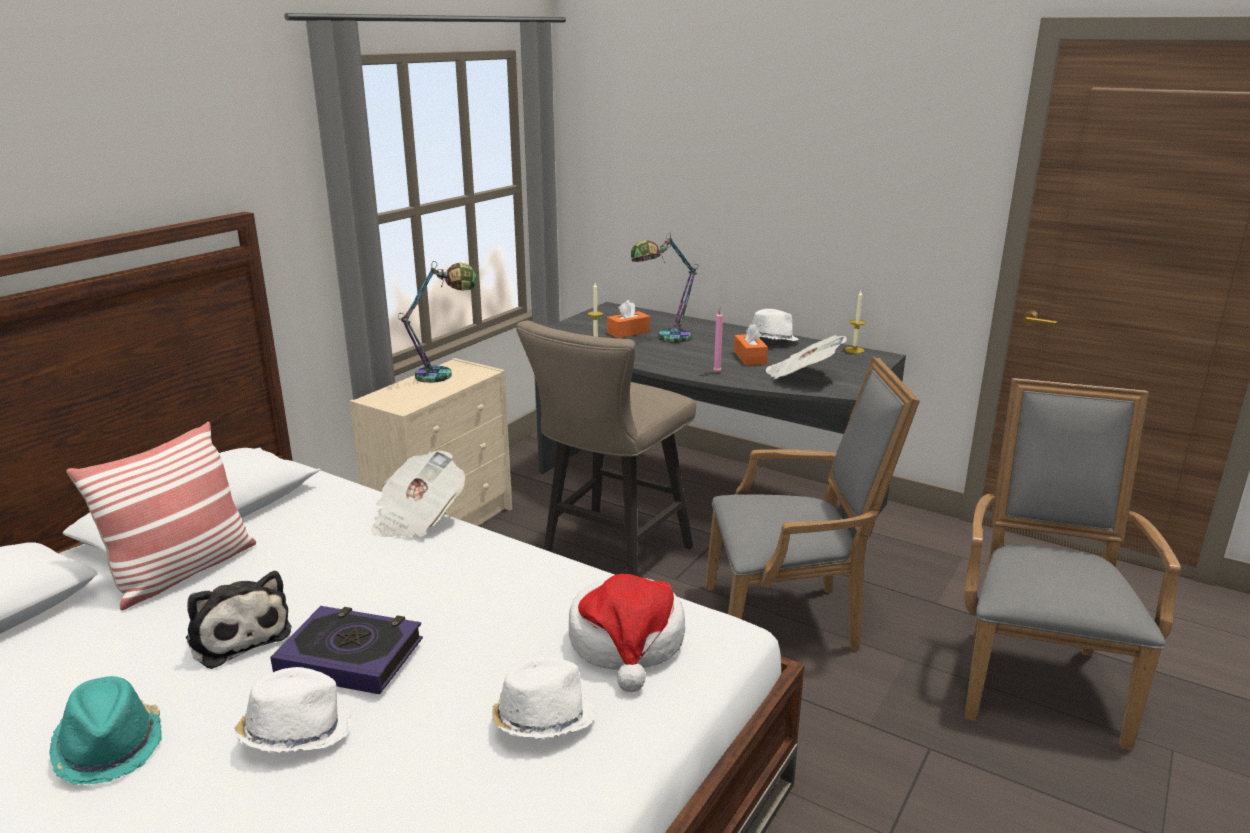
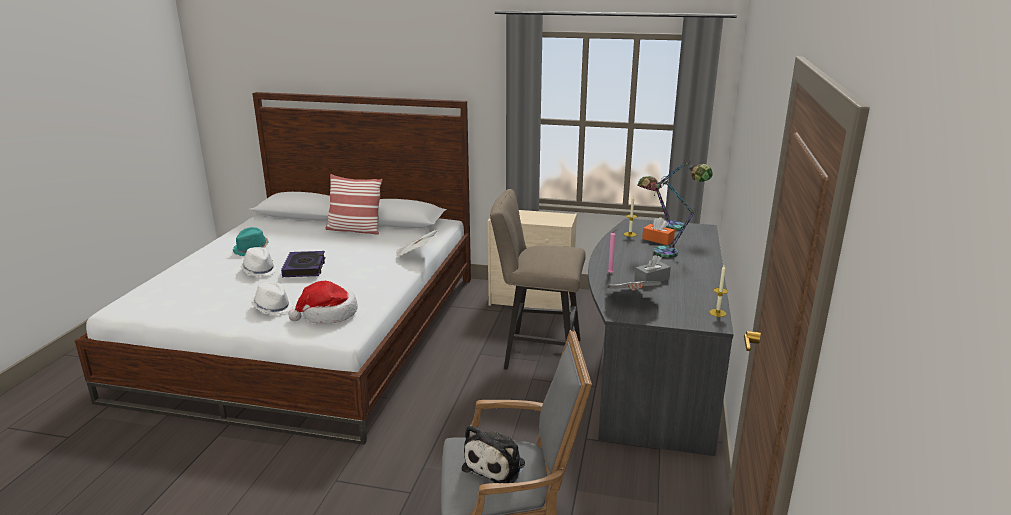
camera: 70 degrees right, 0 degrees up
(238, 634) = (316, 249): plush toy -> plush toy (496, 464)
(444, 374) = (550, 216): table lamp -> table lamp (679, 228)
(750, 358) = (651, 279): orange tissue box -> grey tissue box
(770, 340) = (699, 282): white hat -> none
(790, 619) = (514, 426): grey armchair -> none

